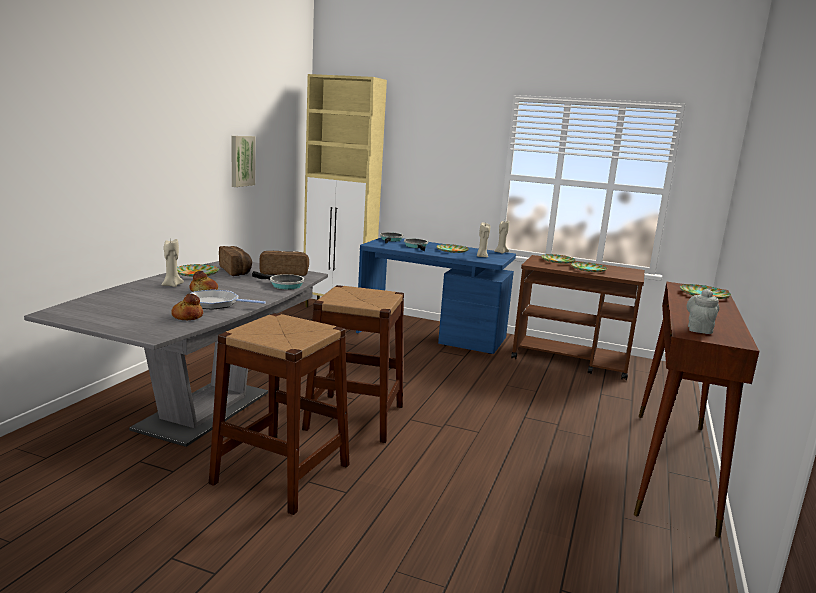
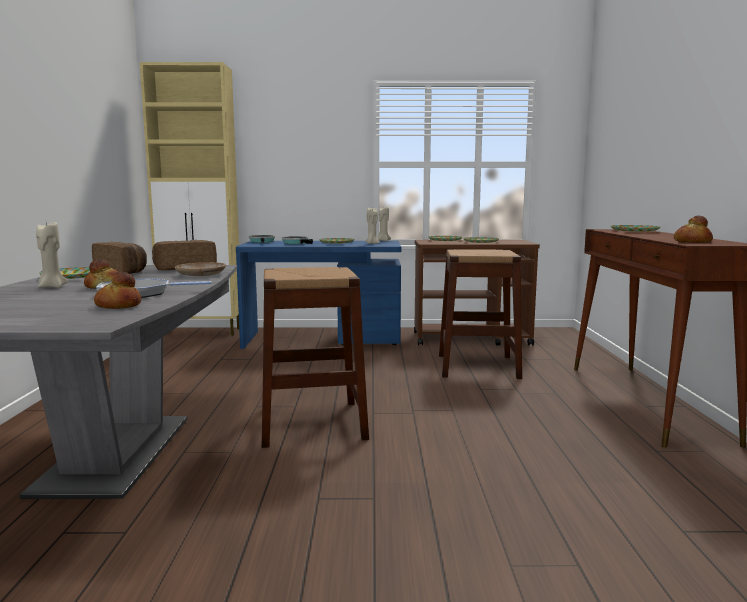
camera: 20 degrees left, 5 degrees down
(241, 161) = (80, 155): picture -> none
(282, 474) = (278, 498): brown stool -> brown stool (478, 366)
(283, 285) = (201, 275): frying pan -> beige plate
(699, 329) = (691, 241): grey teapot -> bread

